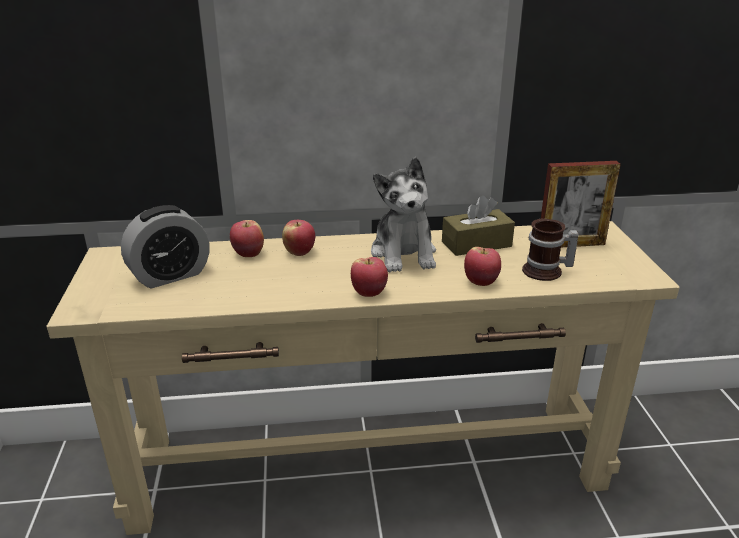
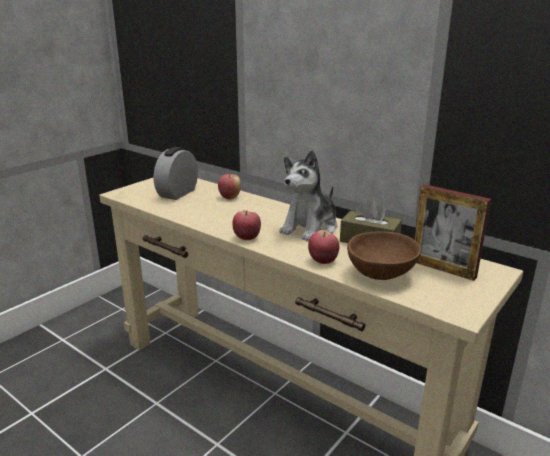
camera: 45 degrees right, 5 degrees down
(170, 275) = (178, 193): alarm clock -> alarm clock turned 105 degrees clockwise
(299, 252) = (255, 206): apple -> none
(546, 272) = (382, 275): mug -> brown bowl

